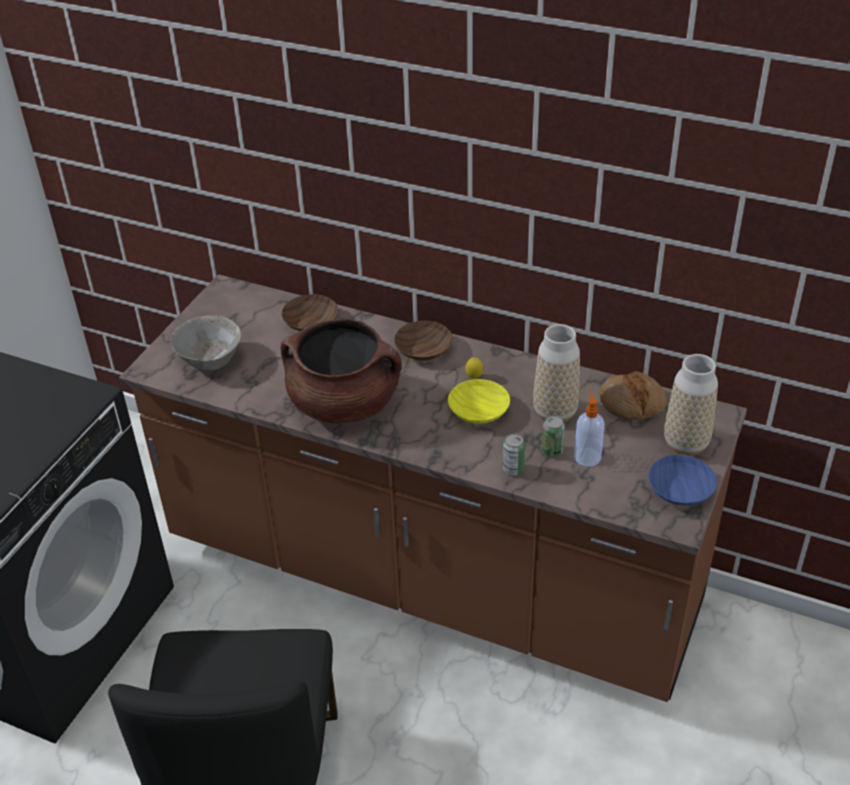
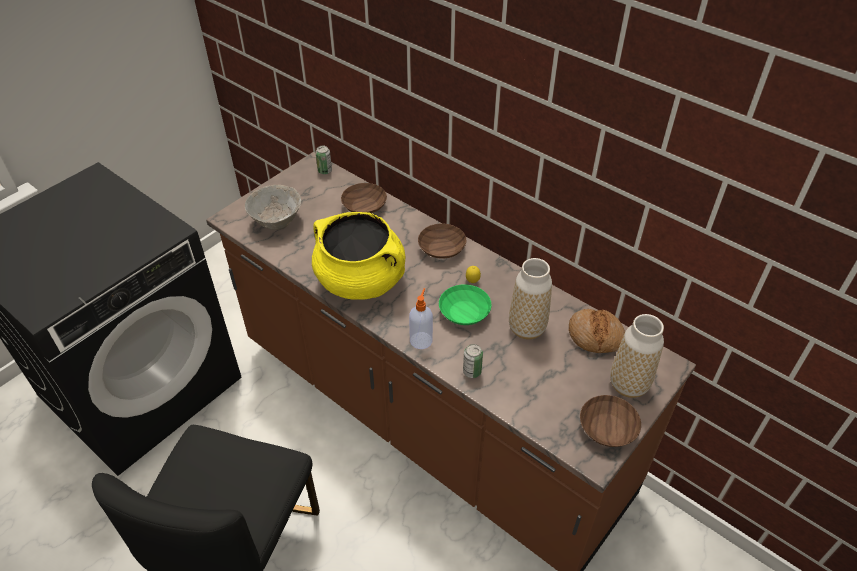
camera: 15 degrees right, 5 degrees up
(345, 404) = (361, 281): brown cooking pot -> yellow cooking pot
(477, 411) = (463, 312): yellow bowl -> green bowl
(552, 451) = (511, 363): can -> can (325, 171)
(587, 456) = (538, 375): soap dispenser -> soap dispenser (421, 340)
(681, 492) = (607, 430): blue bowl -> brown bowl

